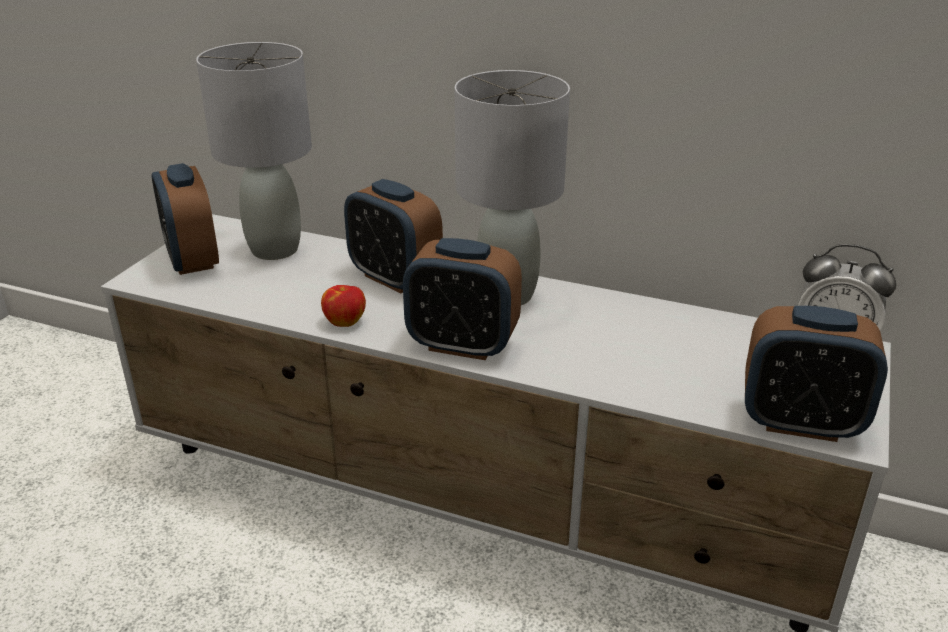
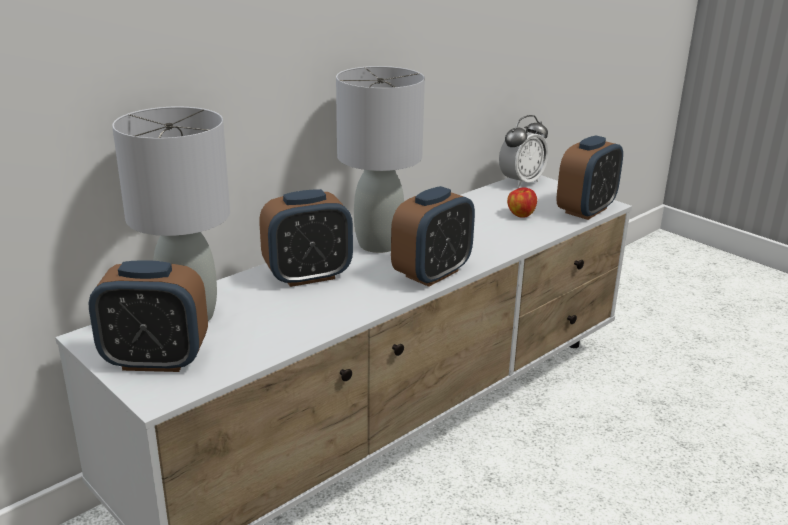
camera: 65 degrees left, 5 degrees down
(345, 321) = (356, 308): apple -> apple (520, 215)

